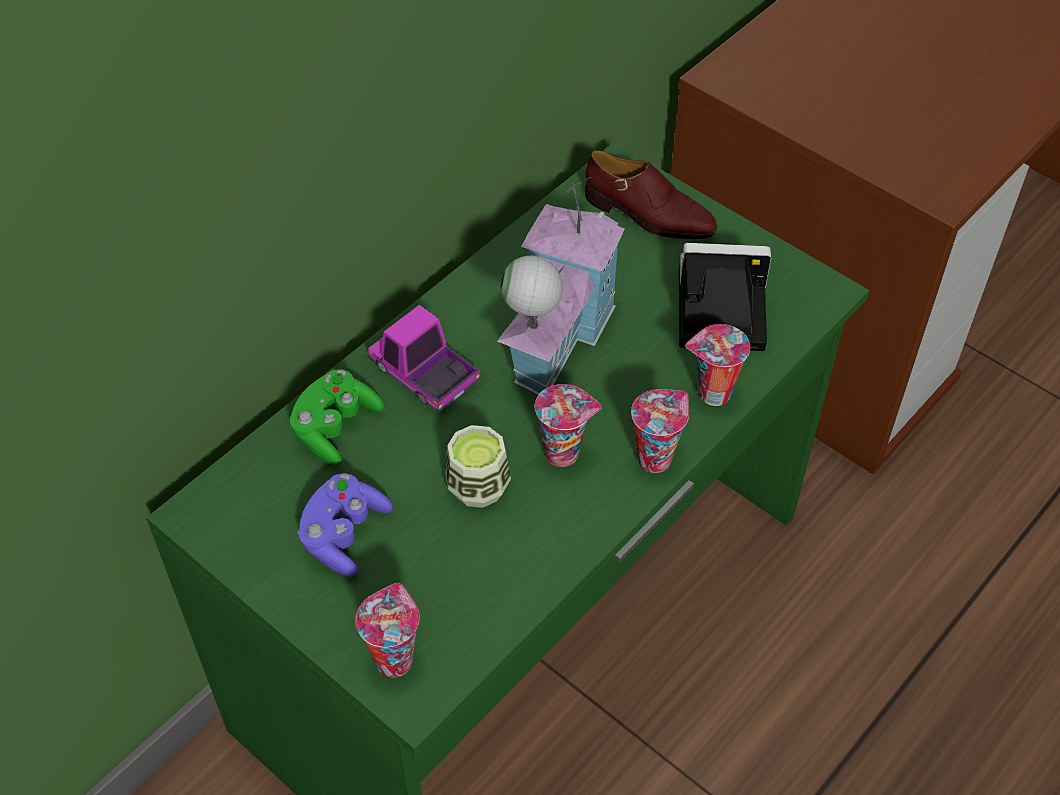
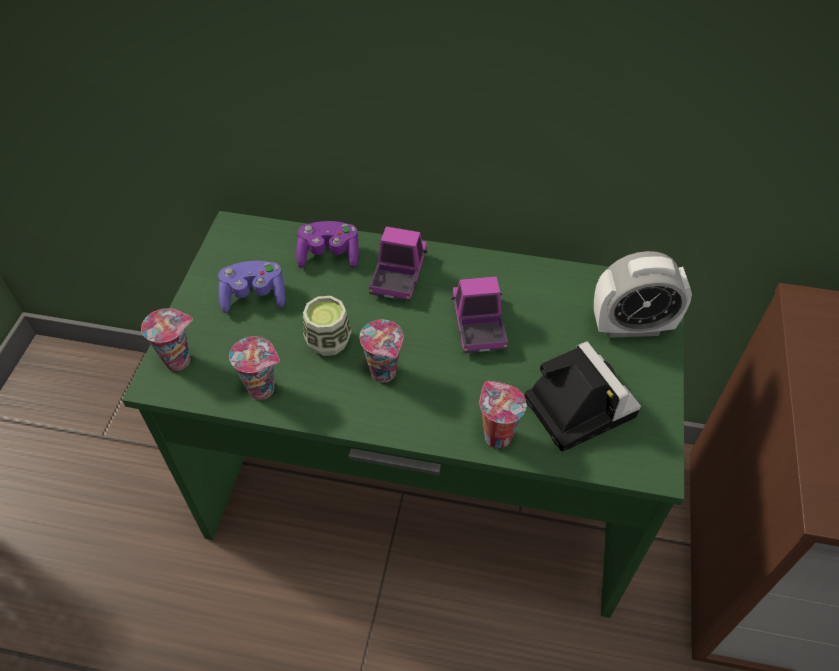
camera: 60 degrees right, 0 degrees up
(335, 428) = (329, 255): green game controller -> purple game controller
(555, 337) = (478, 325): toy house -> toy truck
(648, 215) = (631, 326): brown shoe -> alarm clock
(655, 457) = (415, 426): cup -> cup (263, 389)

